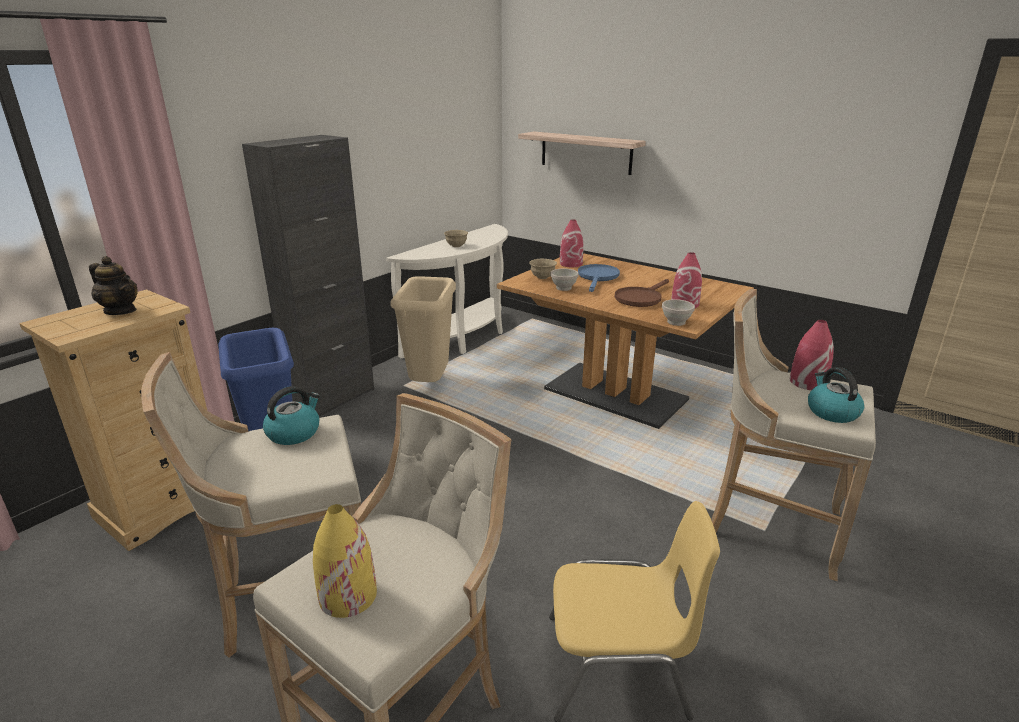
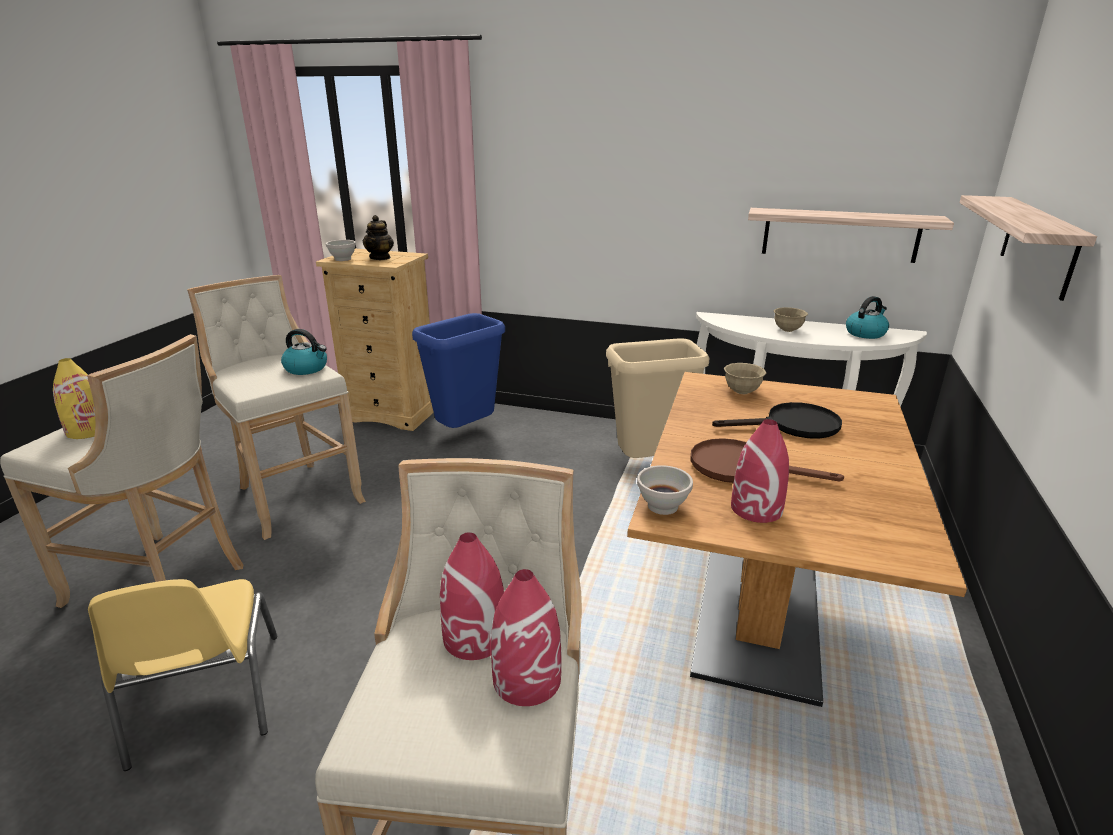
camera: 70 degrees right, 0 degrees up
(332, 399) = (576, 424): black cabinet -> none
(448, 173) = (840, 235): none -> shelf
(564, 288) = (716, 409): white bowl -> white bowl (343, 259)
(571, 264) = (829, 400): red vase -> red vase (475, 637)
(597, 278) = (793, 426): blue frying pan -> black frying pan
(831, 412) = (411, 708): kettle -> kettle (865, 333)

